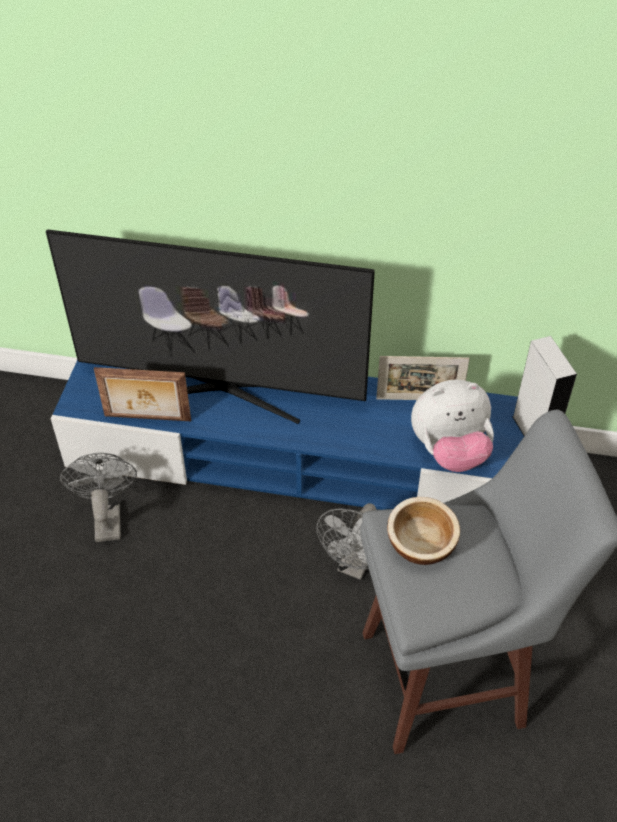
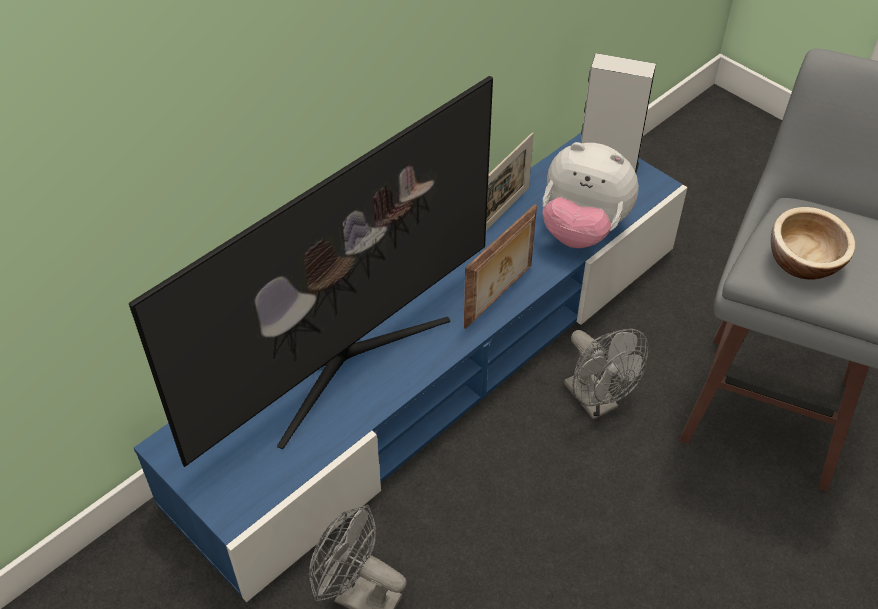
camera: 55 degrees left, 0 degrees up
(147, 419) = (324, 450): picture frame -> picture frame (499, 297)
(449, 451) = (582, 229): plush toy -> plush toy turned 90 degrees clockwise

